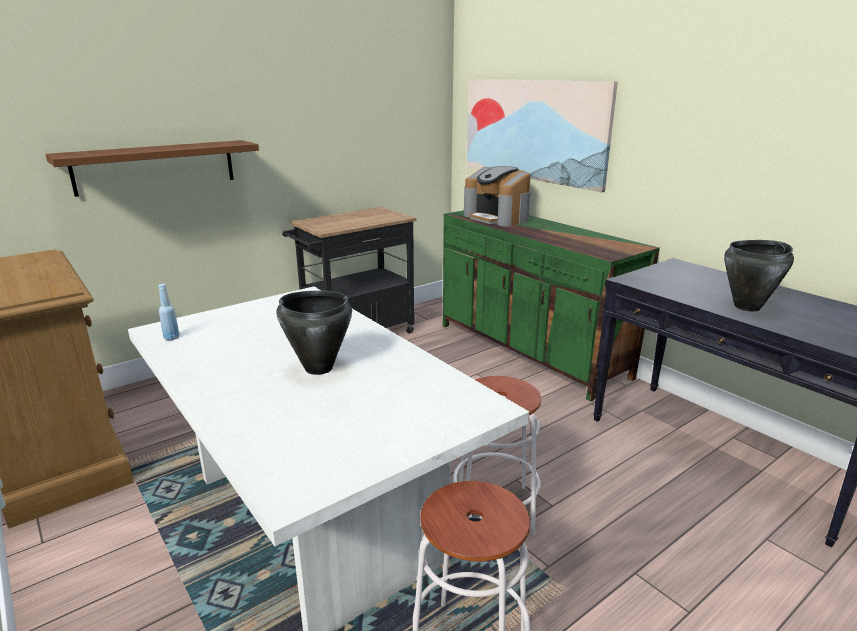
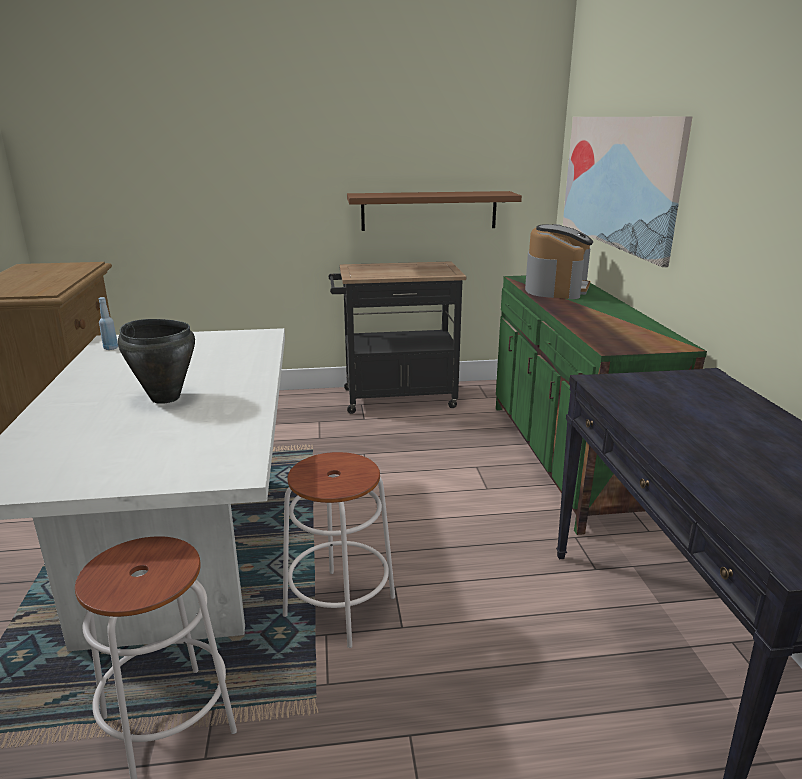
camera: 30 degrees right, 0 degrees up
(156, 167) = (209, 197): brown shelf -> brown shelf (429, 210)
(497, 218) = (556, 288): coffee machine -> coffee machine turned 150 degrees counterclockwise
(747, 307) = (706, 447): black cooking pot -> none

